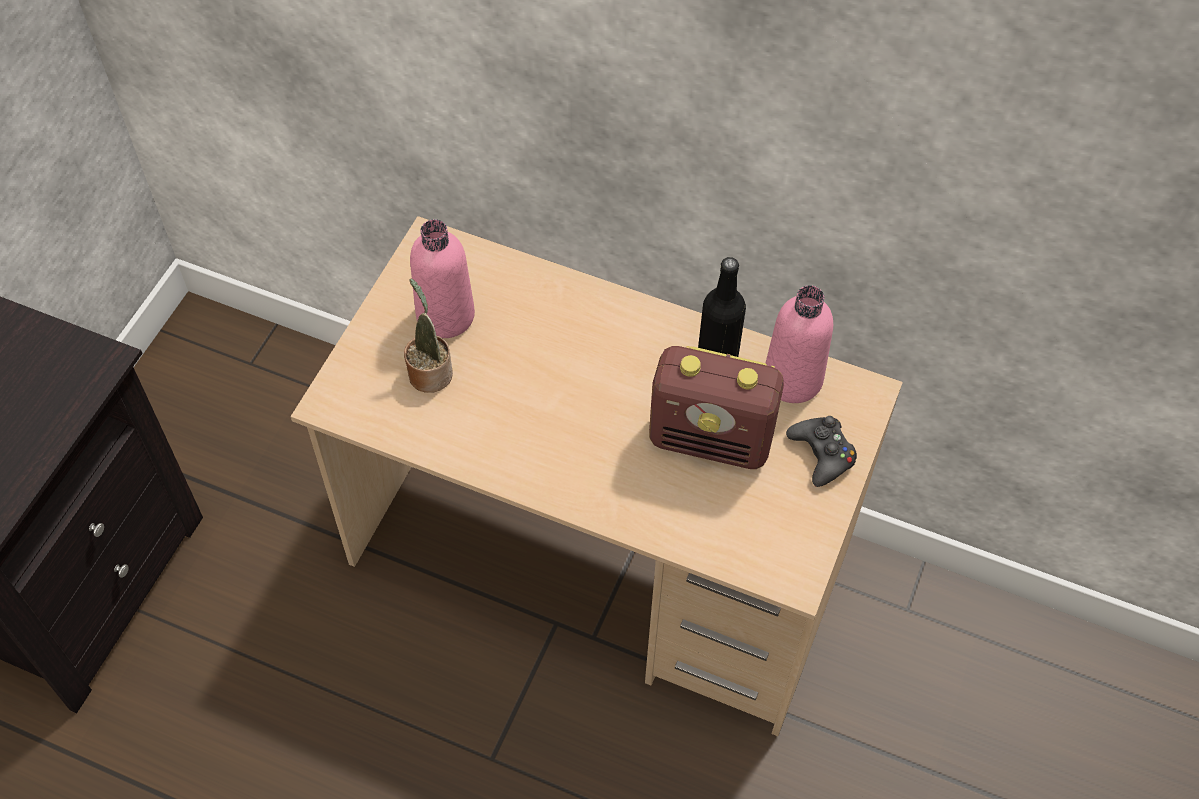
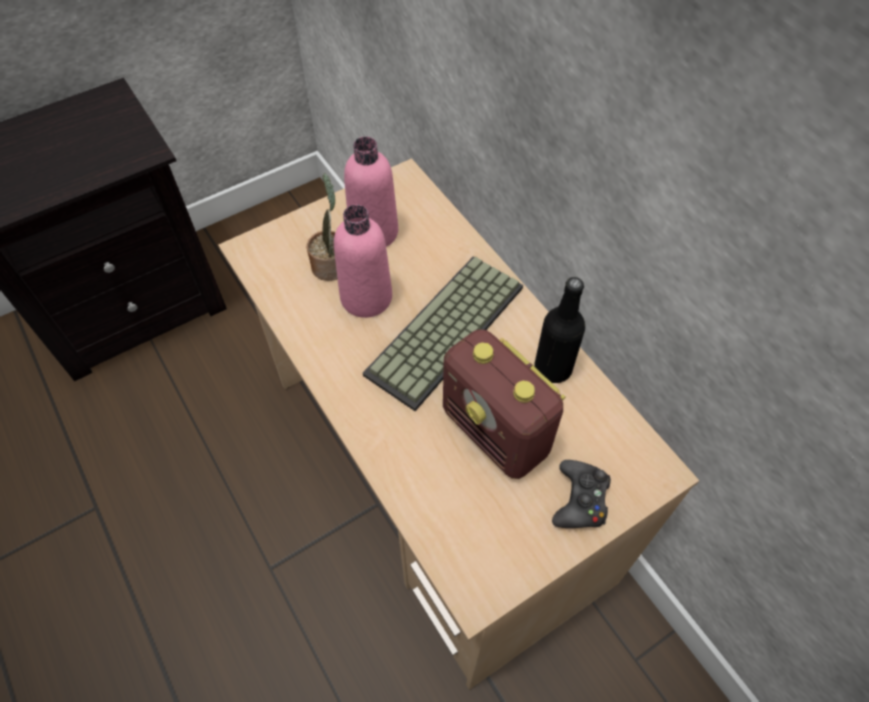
camera: 35 degrees right, 0 degrees up
(599, 376) = (447, 333): none -> keyboard
(792, 379) = (601, 422): pink bottle -> pink bottle (366, 297)

